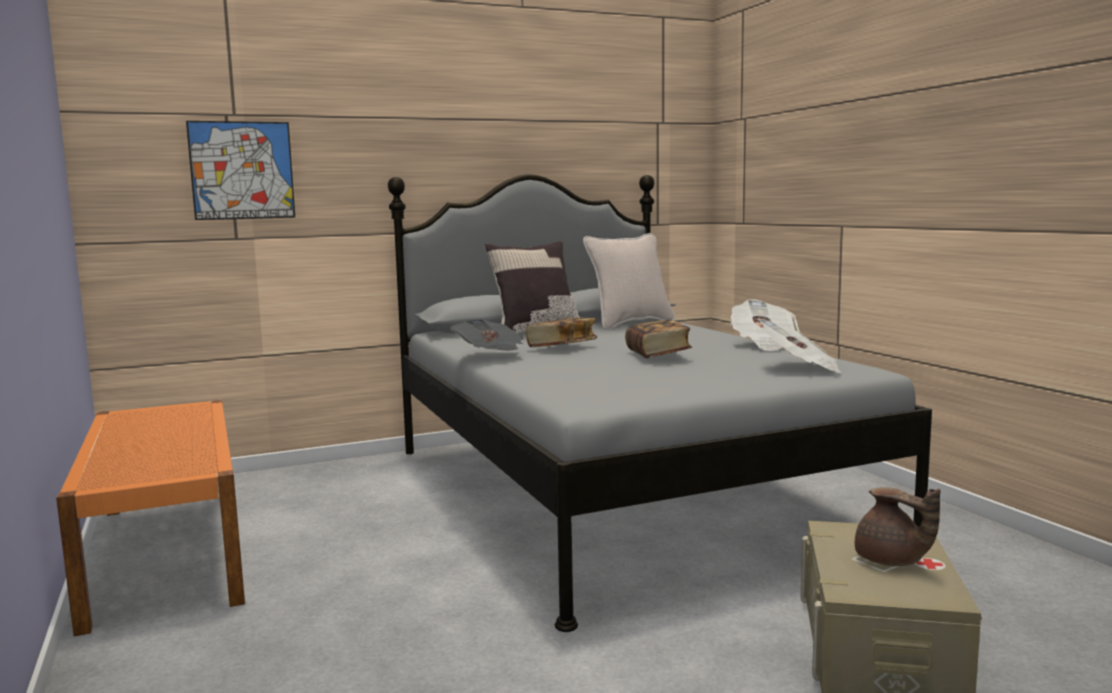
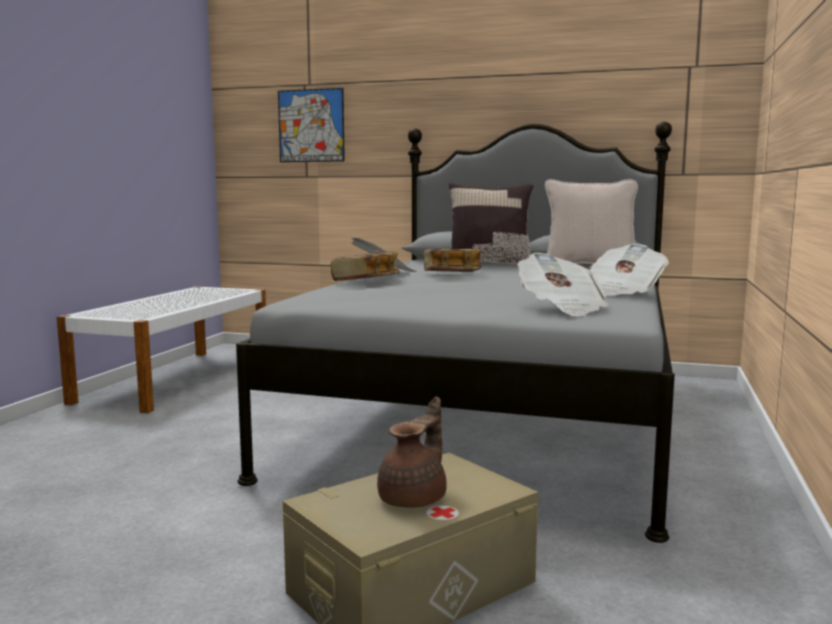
camera: 40 degrees right, 0 degrees up
(165, 552) = (177, 379): orange bench -> white bench
(658, 354) = (491, 285): book -> book (365, 281)
(891, 561) = (415, 498): brown teapot -> brown teapot turned 150 degrees counterclockwise

